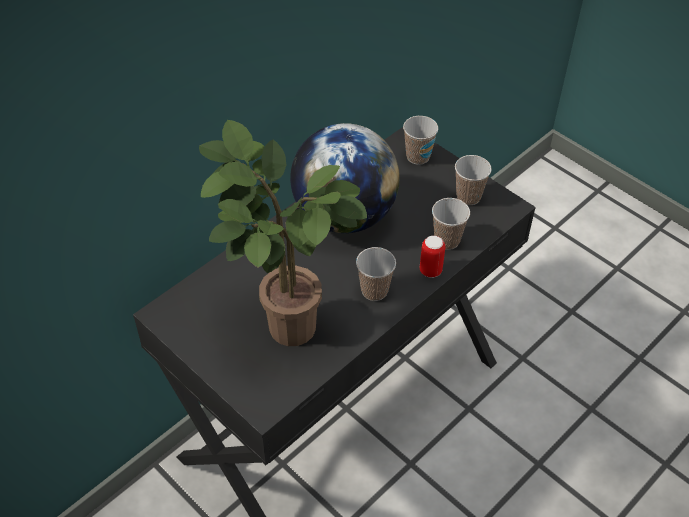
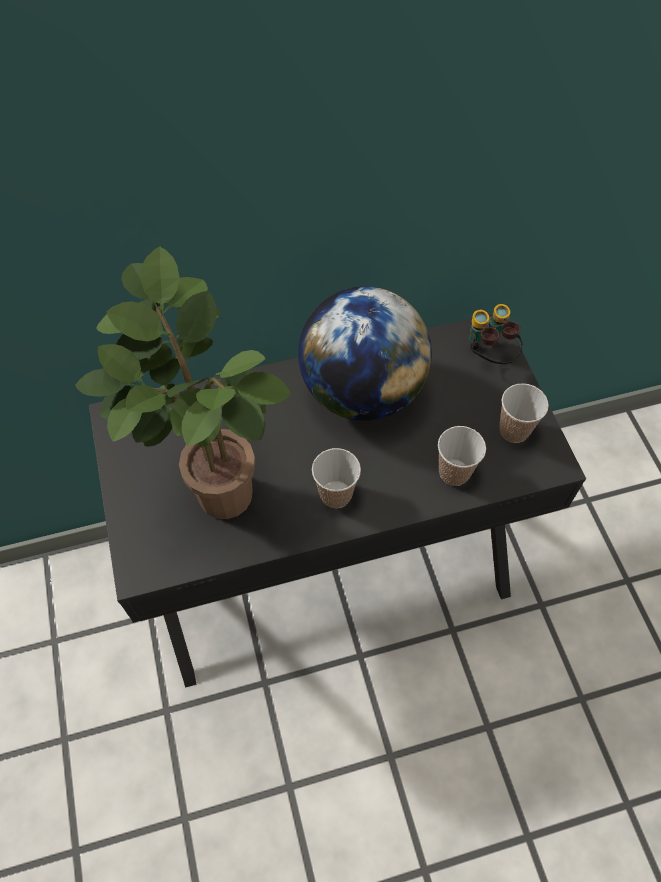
camera: 30 degrees right, 10 degrees up
(418, 156) = (488, 356): cup -> binoculars
(430, 271) = (411, 500): can -> none

